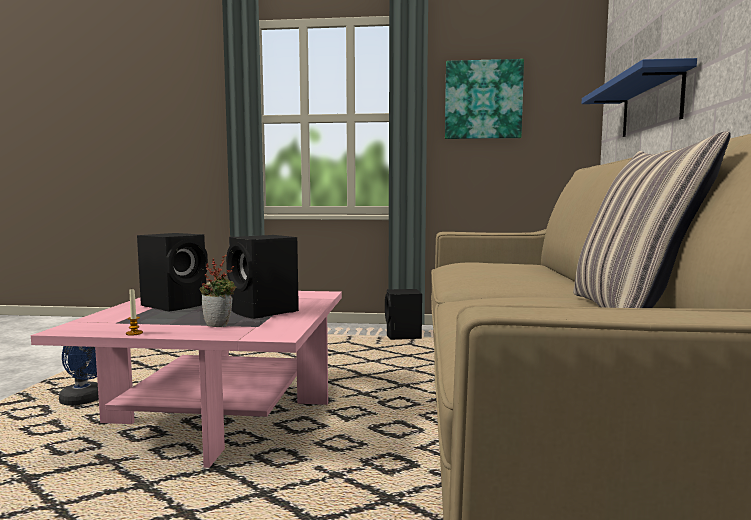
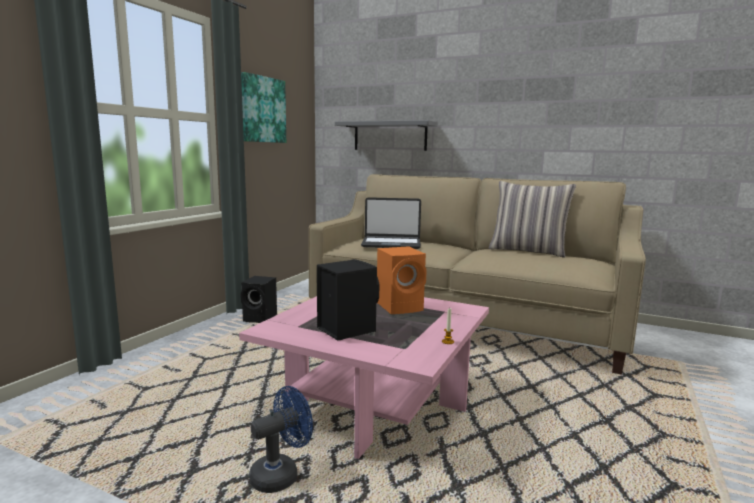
camera: 70 degrees left, 5 degrees up
(220, 325) = (436, 319): potted plant -> none
(265, 312) = (401, 307): black speaker -> orange speaker
(491, 267) = (391, 244): none -> laptop
(651, 105) = (390, 136): blue shelf -> grey shelf

